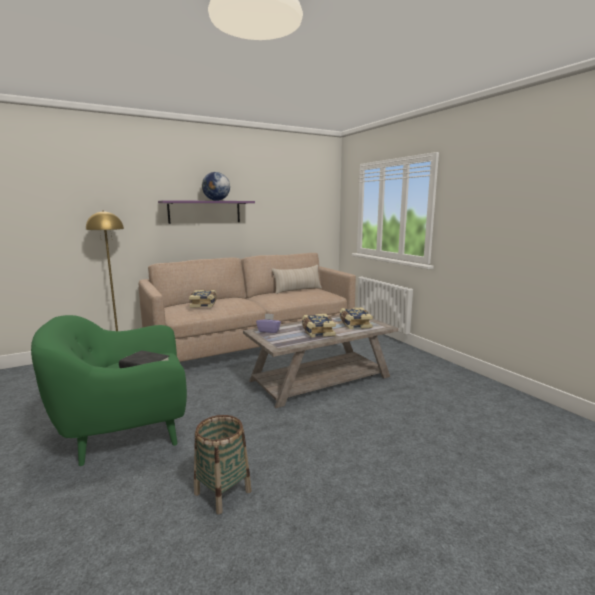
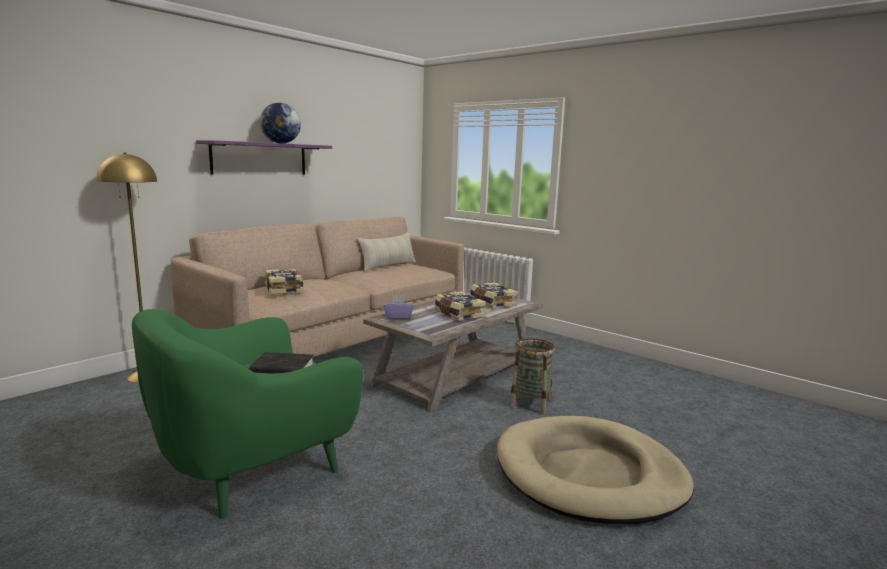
camera: 20 degrees left, 0 degrees up
(222, 492) = (440, 510): basket -> basket (530, 403)
(368, 486) = (589, 474): none -> beige dog bed

